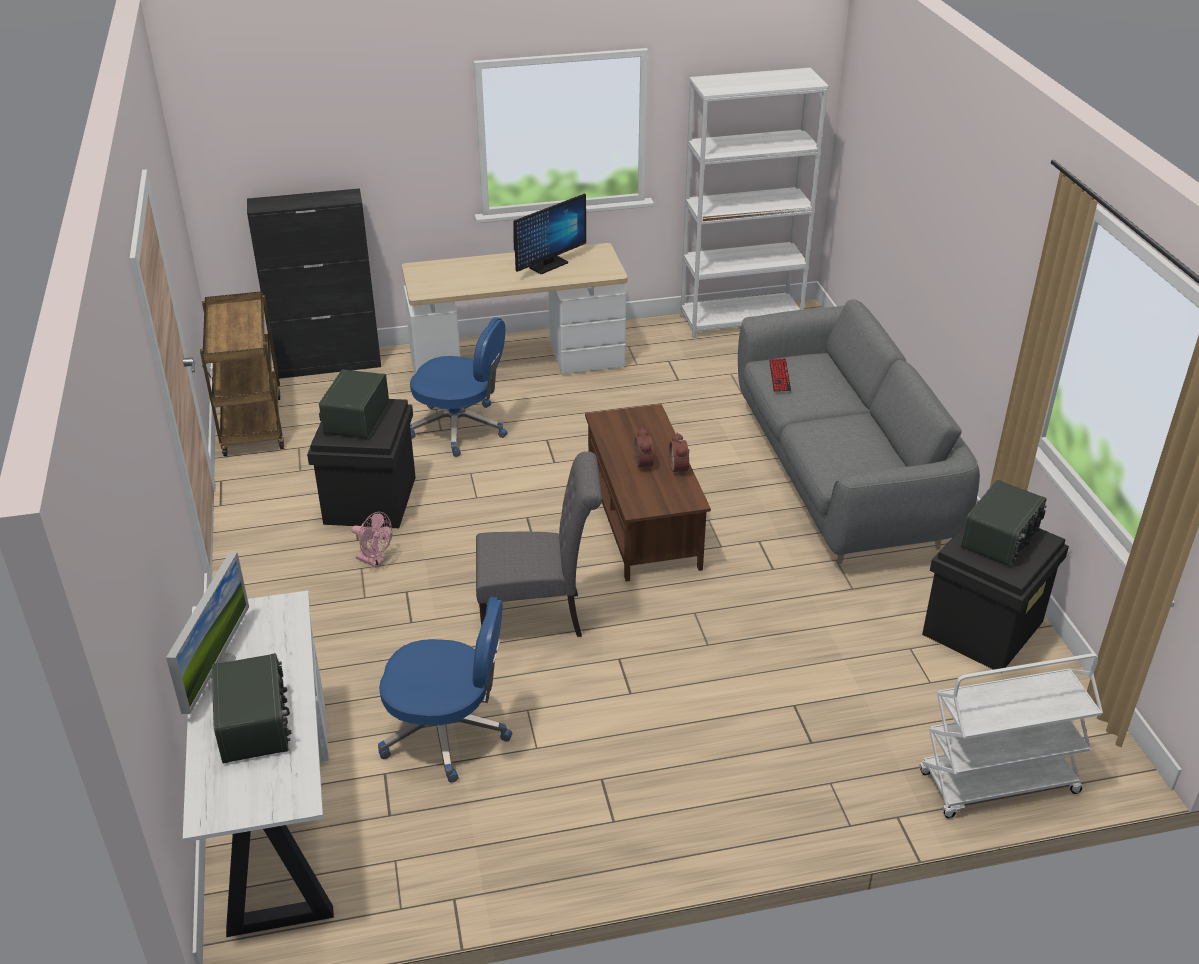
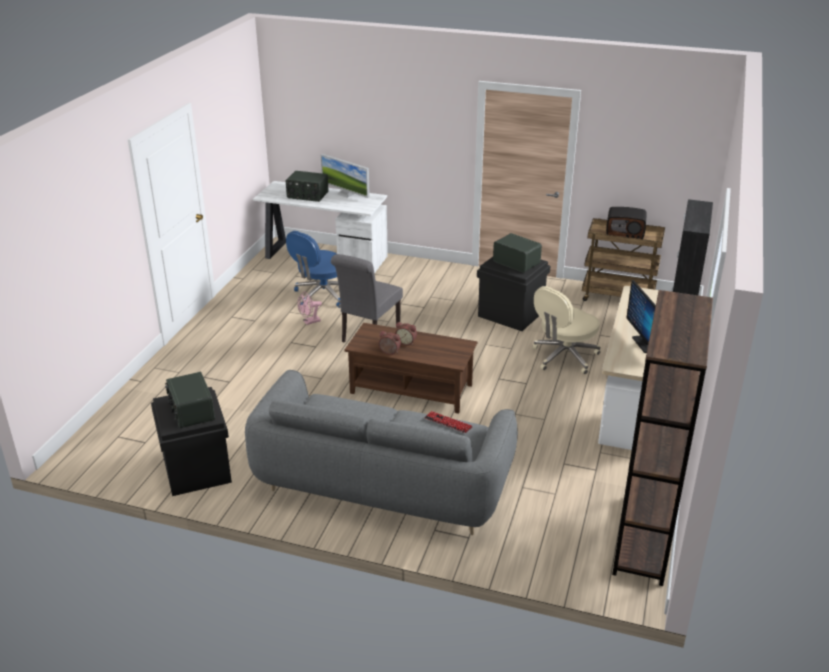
camera: 120 degrees right, 5 degrees down
(232, 330) = (625, 233): none -> radio
(375, 560) = (456, 305): pink fan -> pink fan (309, 322)
(460, 428) = (564, 357): blue office chair -> beige office chair
(741, 320) = (643, 539): white bookcase -> brown bookcase
(997, 784) = (115, 416): white cart -> none

